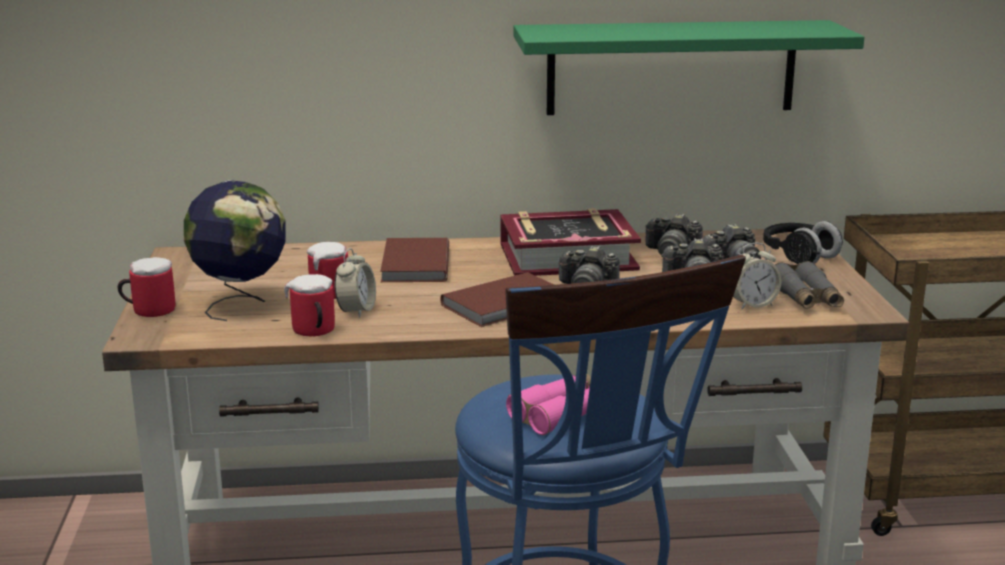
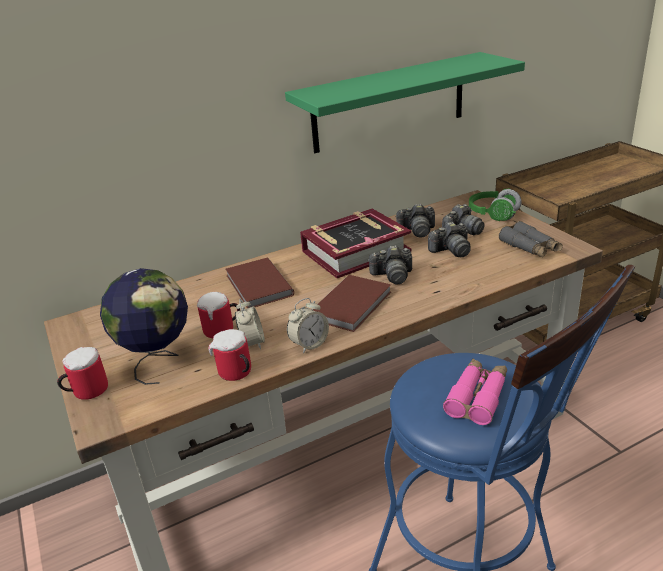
camera: 20 degrees left, 10 degrees up
(752, 305) = (504, 261): alarm clock -> alarm clock (309, 344)
(799, 257) = (493, 214): black headphones -> green headphones

